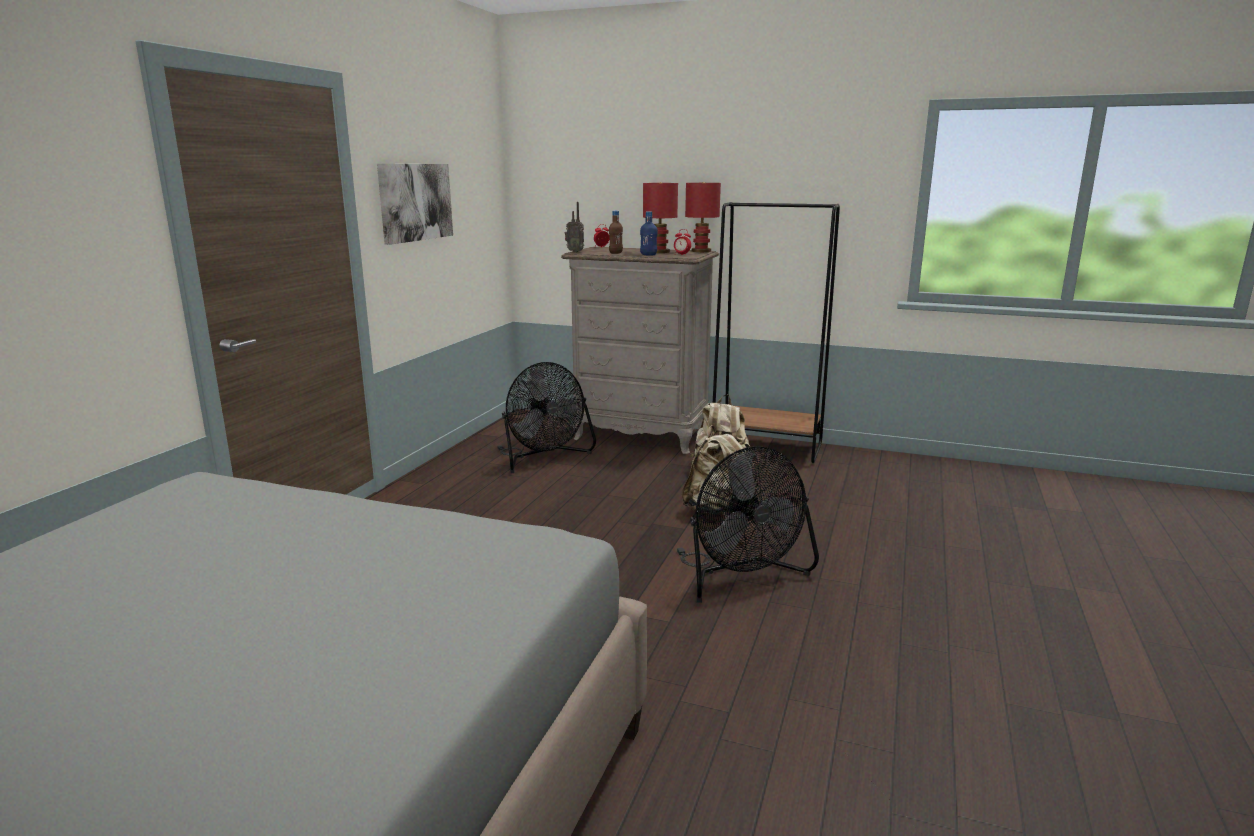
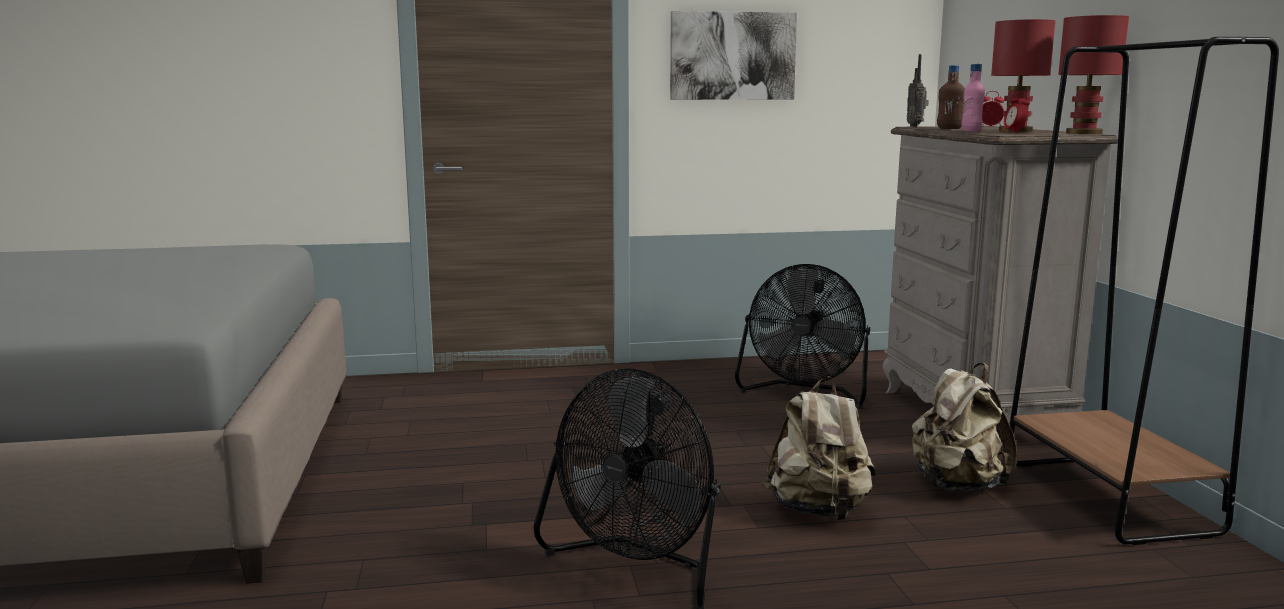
camera: 60 degrees right, 5 degrees down
(648, 255) = (971, 131): blue bottle -> pink bottle

